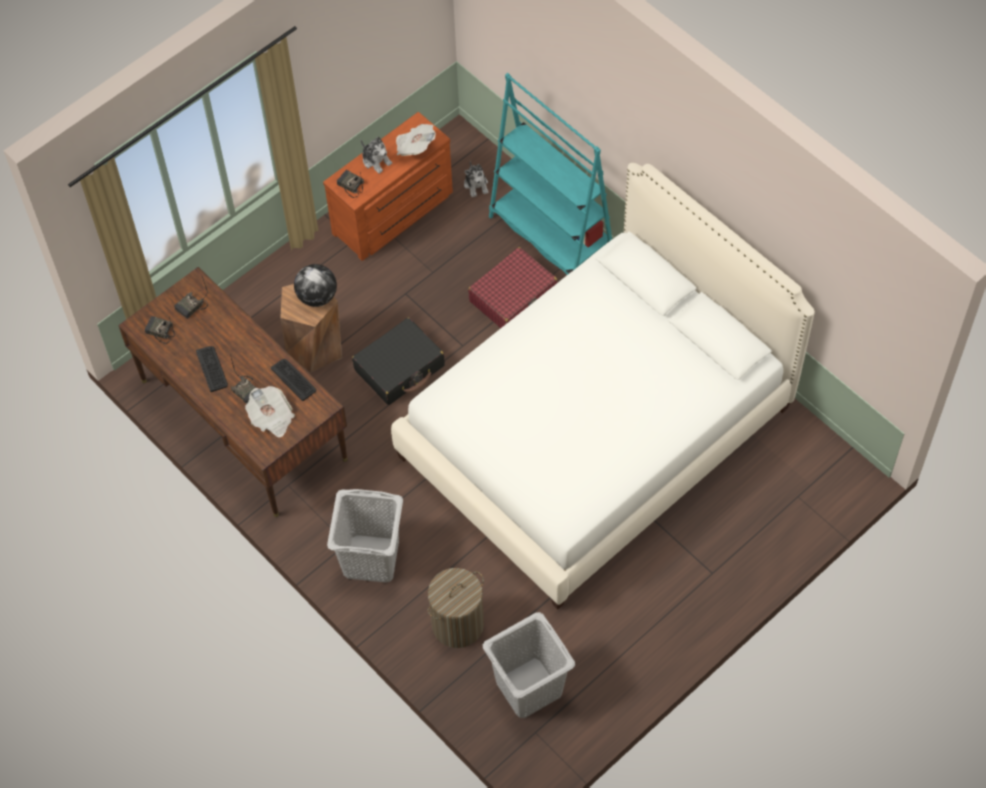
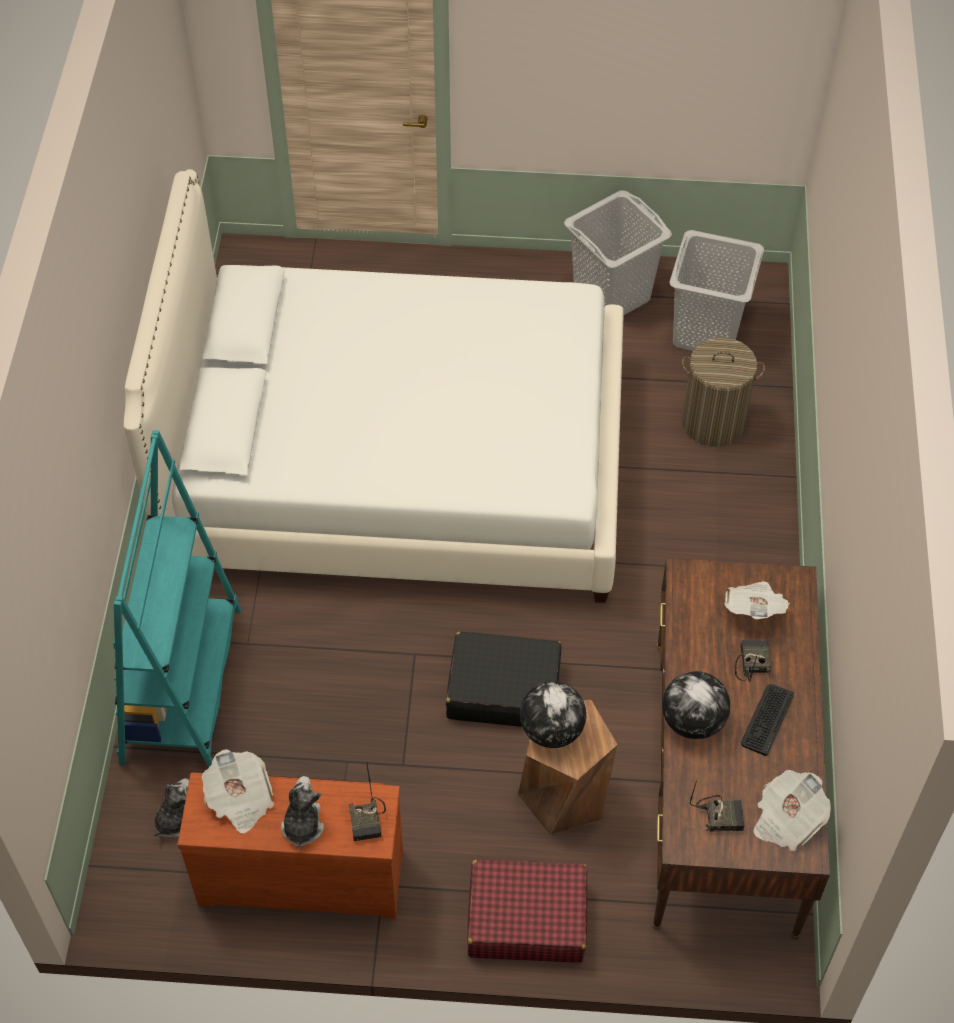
camera: 135 degrees left, 5 degrees down
(159, 331) = (786, 819): radio -> newspaper
(246, 337) = (693, 722): none -> globe
(293, 379) = (689, 629): keyboard -> none
(370, 559) = (734, 537): grey laundry basket -> grey laundry basket (612, 295)
(513, 297) = (304, 656): red suitcase -> red suitcase (526, 918)

